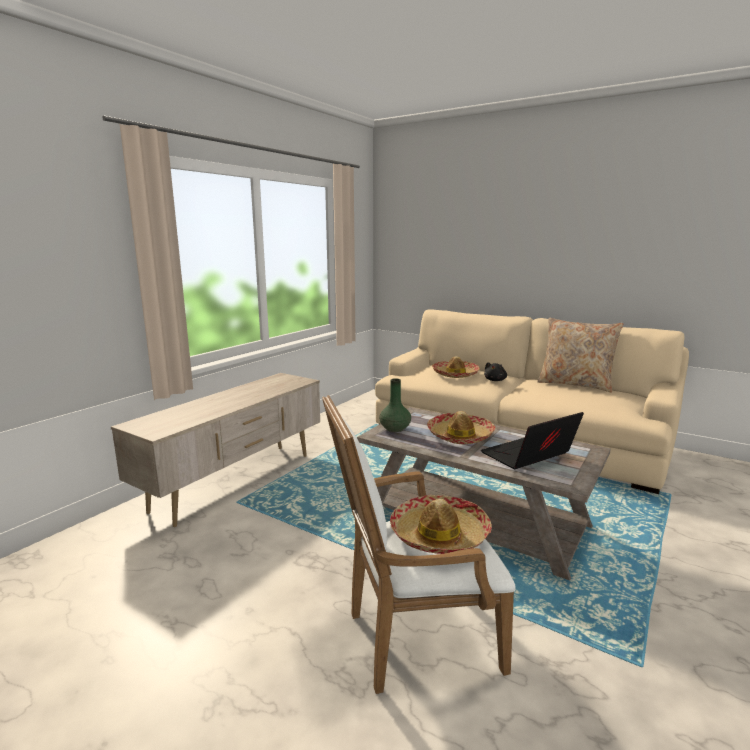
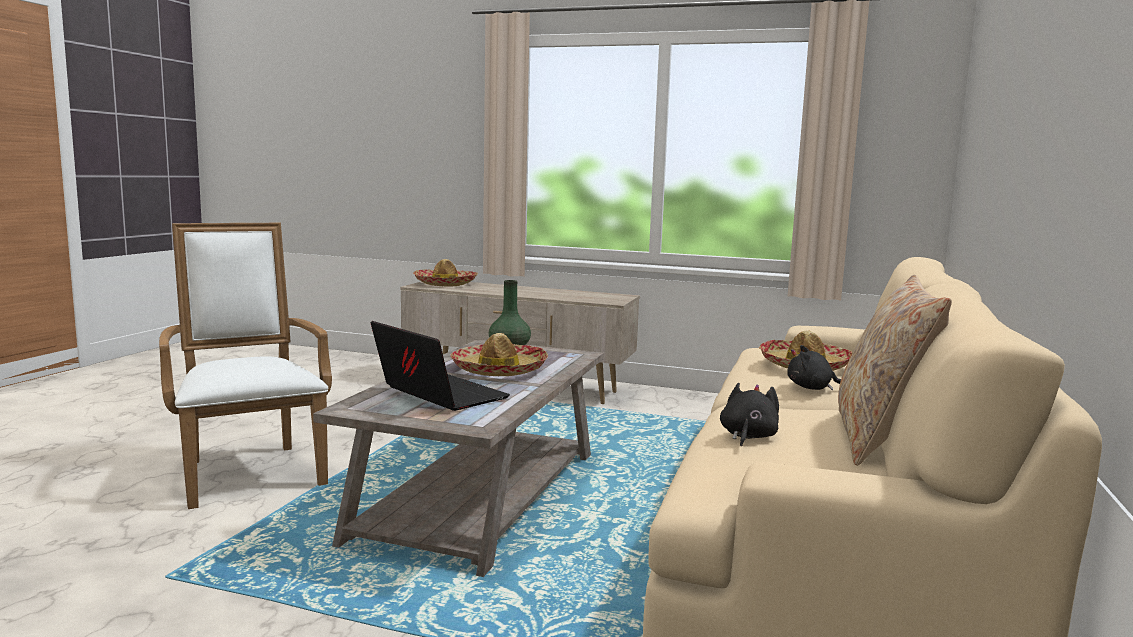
camera: 75 degrees right, 5 degrees down
(439, 535) = (246, 365): hat -> hat (445, 284)
(582, 401) = (747, 436): none -> black plush toy

